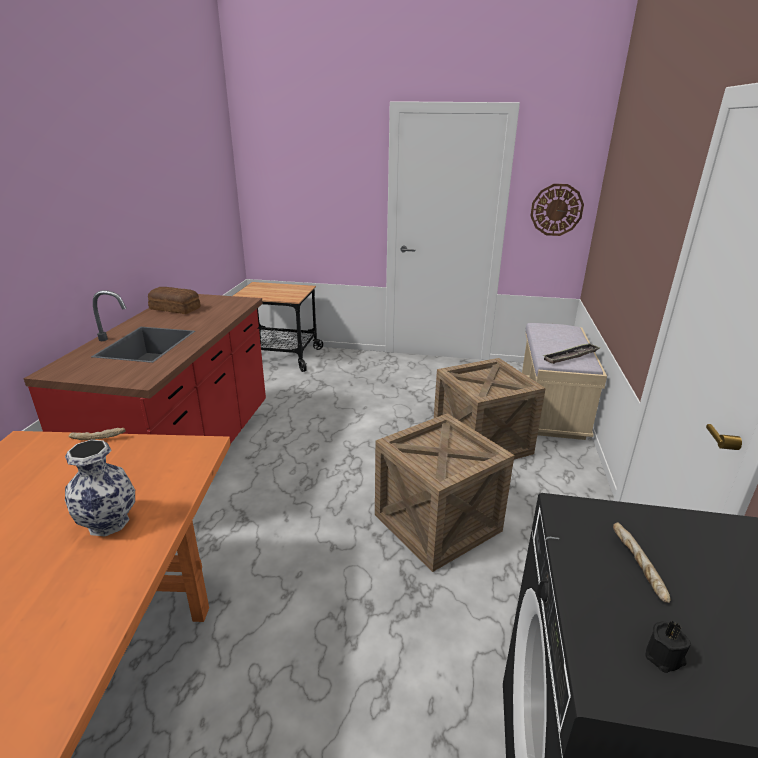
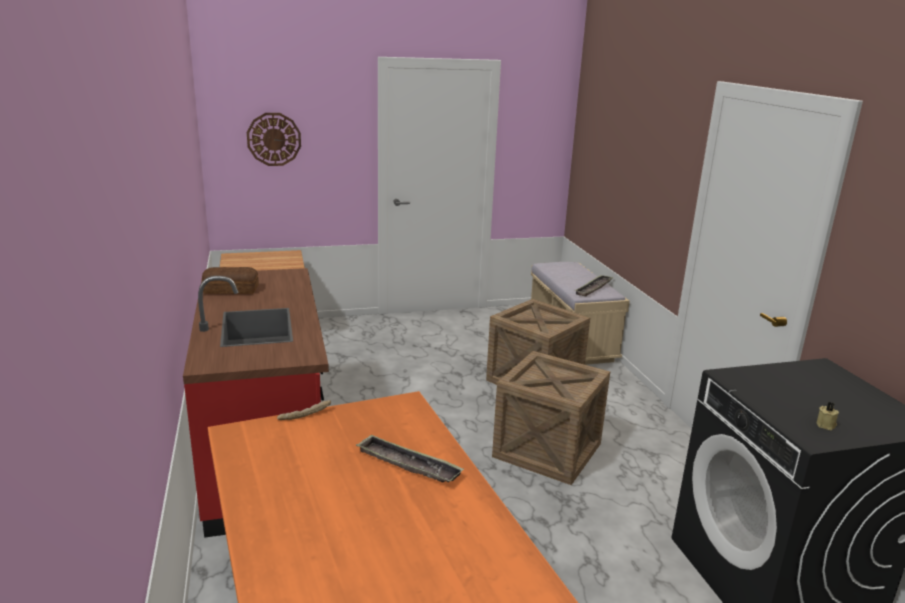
camera: 25 degrees left, 5 degrees down
(109, 522) = (408, 465): vase -> tray
(556, 210) = (538, 155): wall clock -> wall clock (274, 139)
(637, 567) = (784, 393): bread -> none
(665, 657) = (826, 425): black candle -> beige candle

